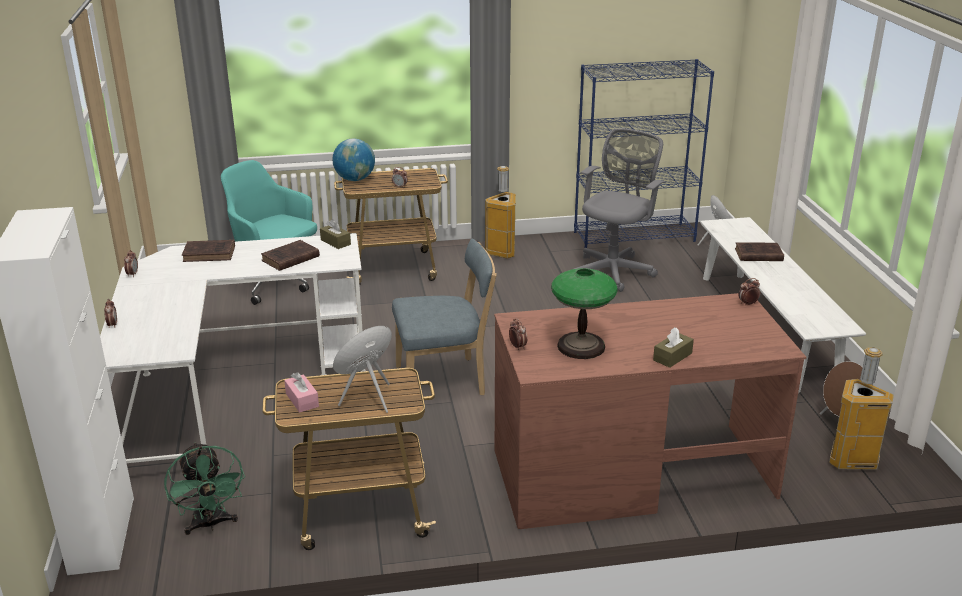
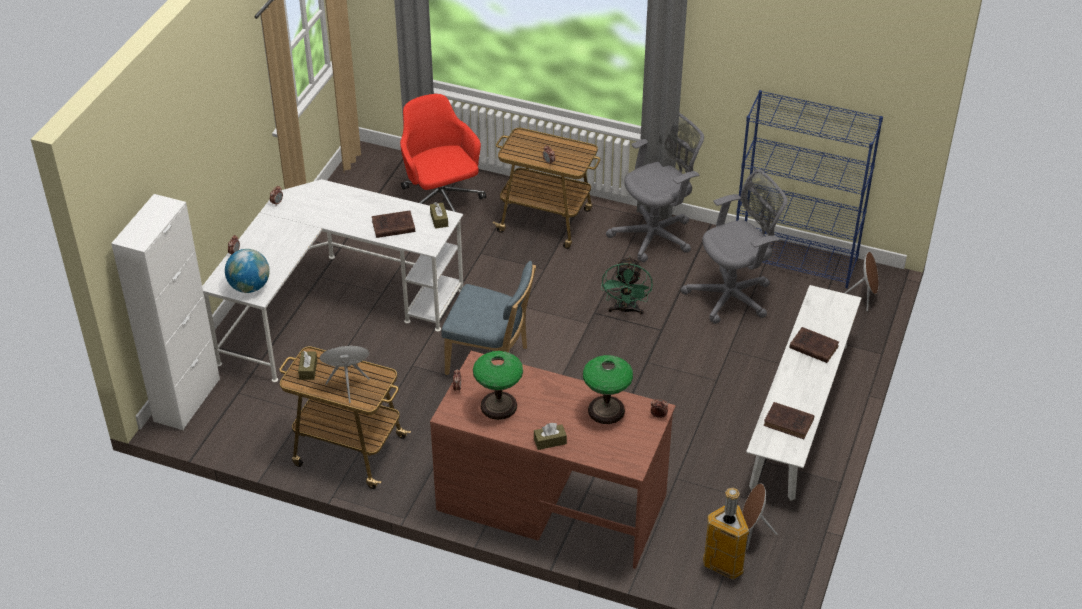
camera: 30 degrees right, 15 degrees up
(211, 254) = (342, 199): brown book -> brown book (789, 423)
(211, 524) = (253, 420): green fan -> green fan (626, 310)
(275, 281) = (441, 202): turquoise office chair -> red office chair
(302, 400) = (308, 369): pink tissue box -> brown tissue box
(355, 179) = (519, 139): globe -> globe (250, 287)
(503, 252) = (656, 235): trash can -> grey office chair
(694, 315) = (606, 410): none -> table lamp

